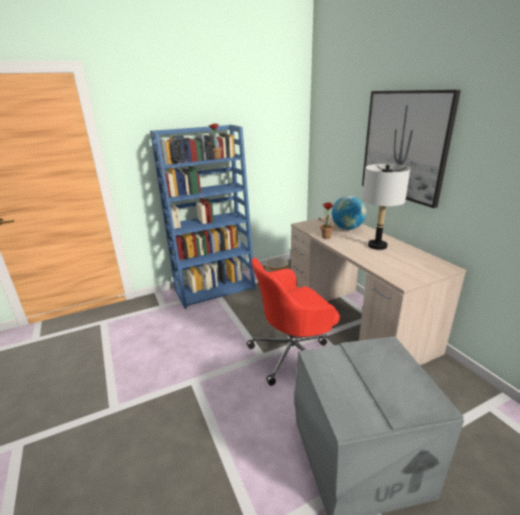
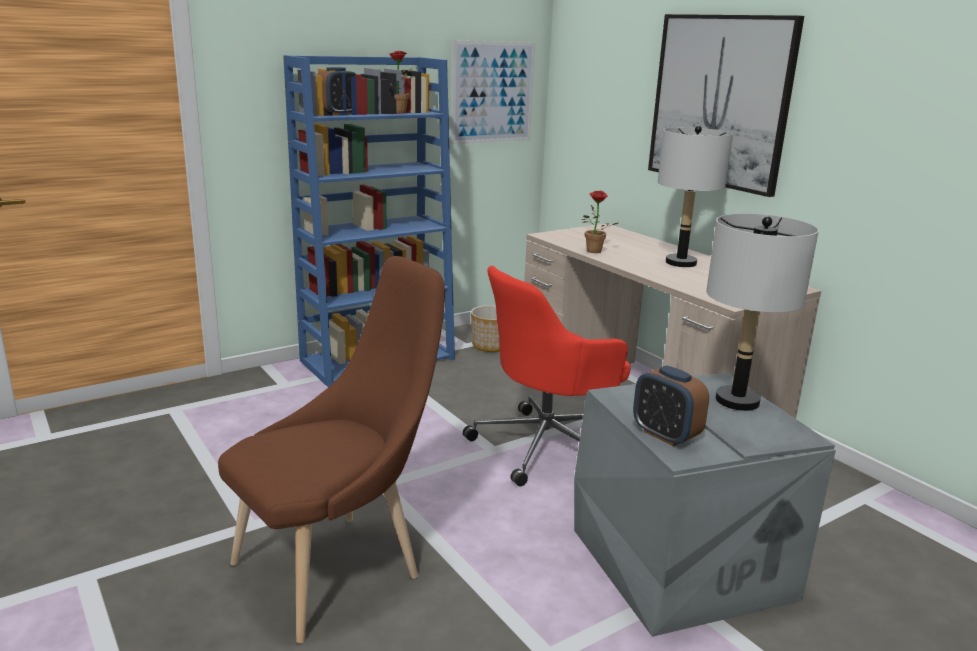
camera: 10 degrees left, 5 degrees down
(152, 445) = (338, 567): none -> brown chair
(276, 140) = (492, 92): none -> picture
(340, 400) = (665, 435): none -> alarm clock
(347, 228) = (625, 241): globe -> none
(397, 366) = (737, 401): none -> grey table lamp

